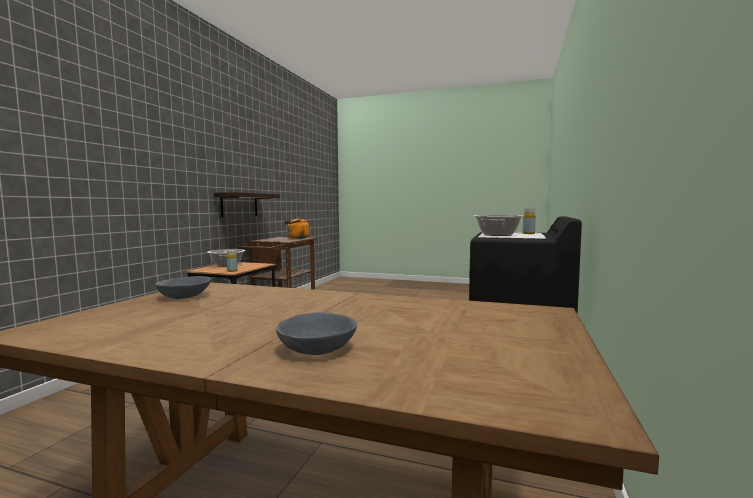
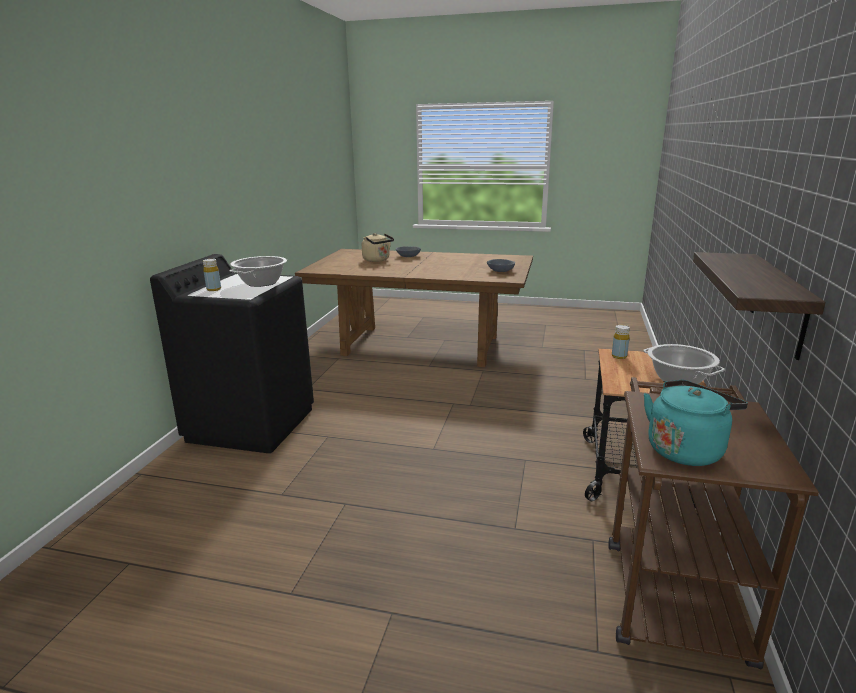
camera: 175 degrees right, 15 degrees up
(297, 238) = (686, 449): orange kettle -> turquoise kettle
(411, 336) = (377, 260): none -> beige kettle

